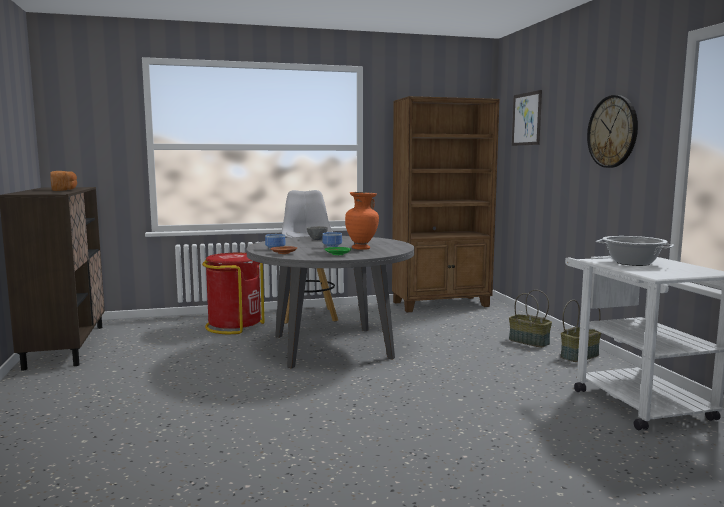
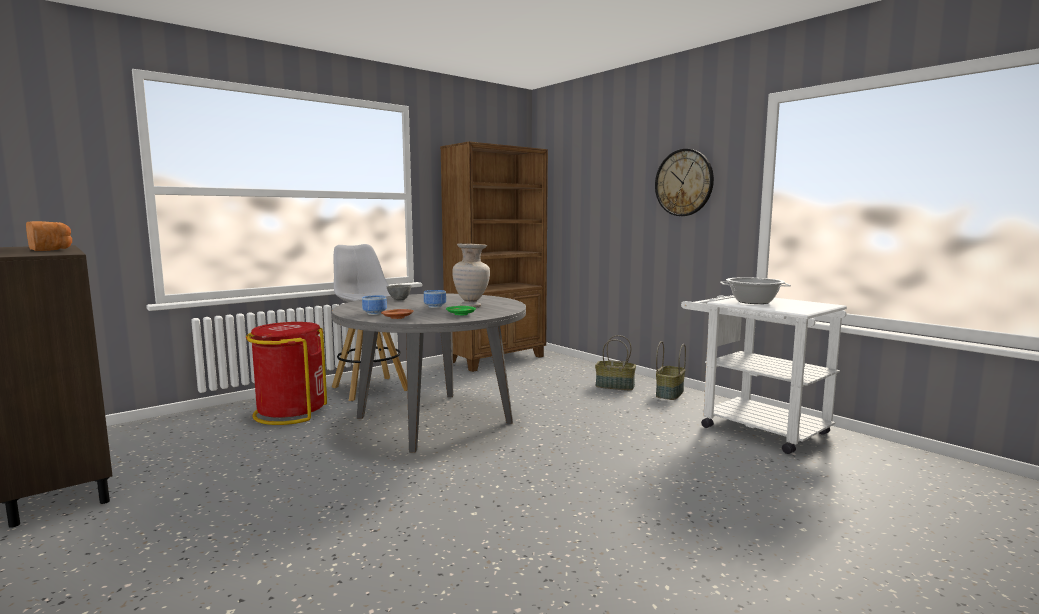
camera: 25 degrees left, 0 degrees up
(362, 248) = (471, 306): orange vase -> beige vase
(526, 119) = (574, 170): picture -> none

